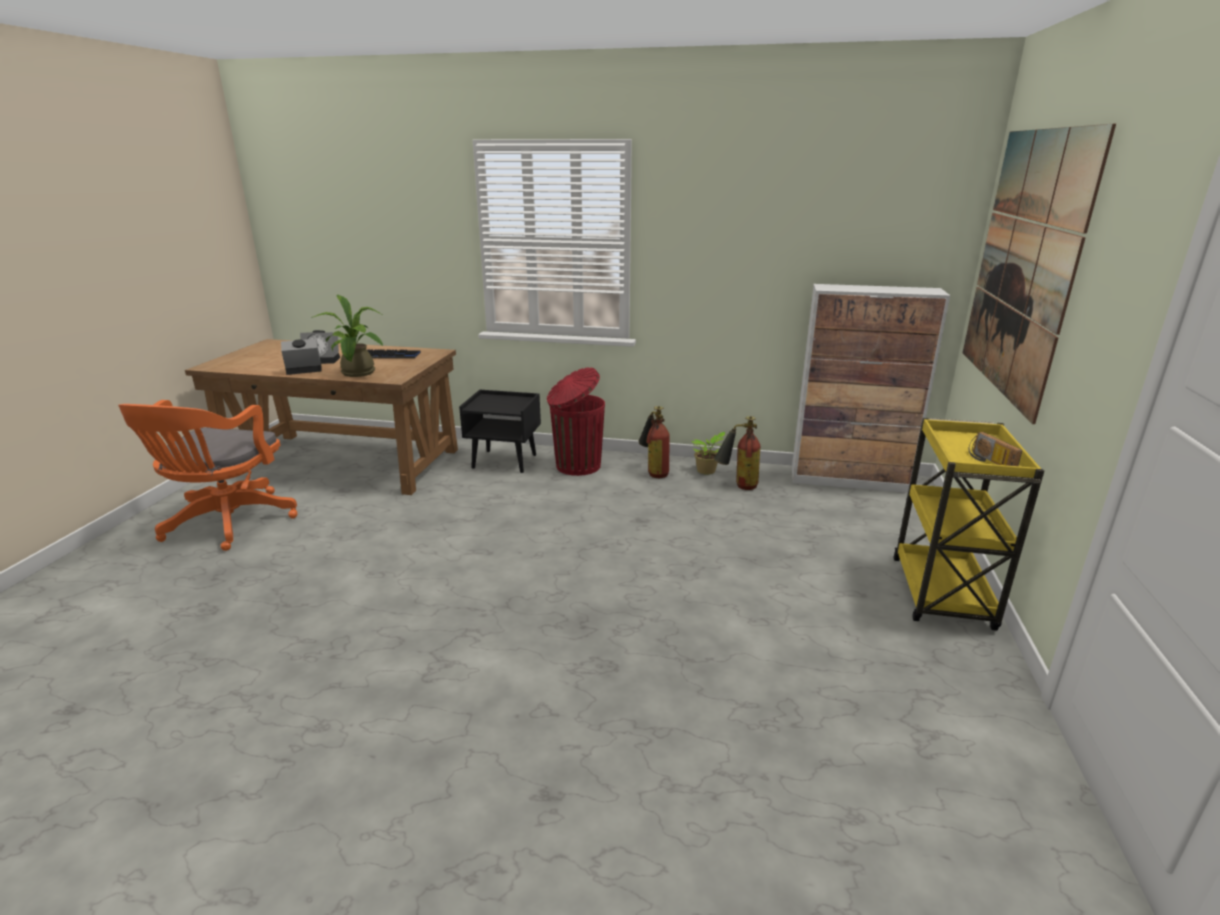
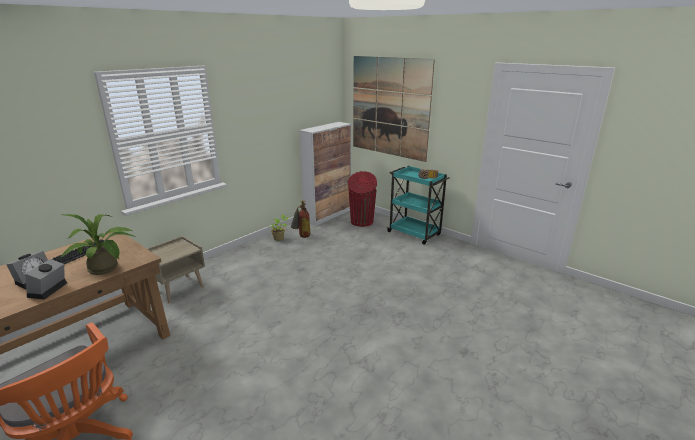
camera: 60 degrees left, 0 degrees up
(505, 461) = (179, 288): black nightstand -> beige nightstand
(576, 466) = (222, 268): red trash can -> red trash can (361, 222)
(653, 471) = (260, 250): fire extinguisher -> none
(942, 594) = (414, 234): yellow cart -> turquoise cart

